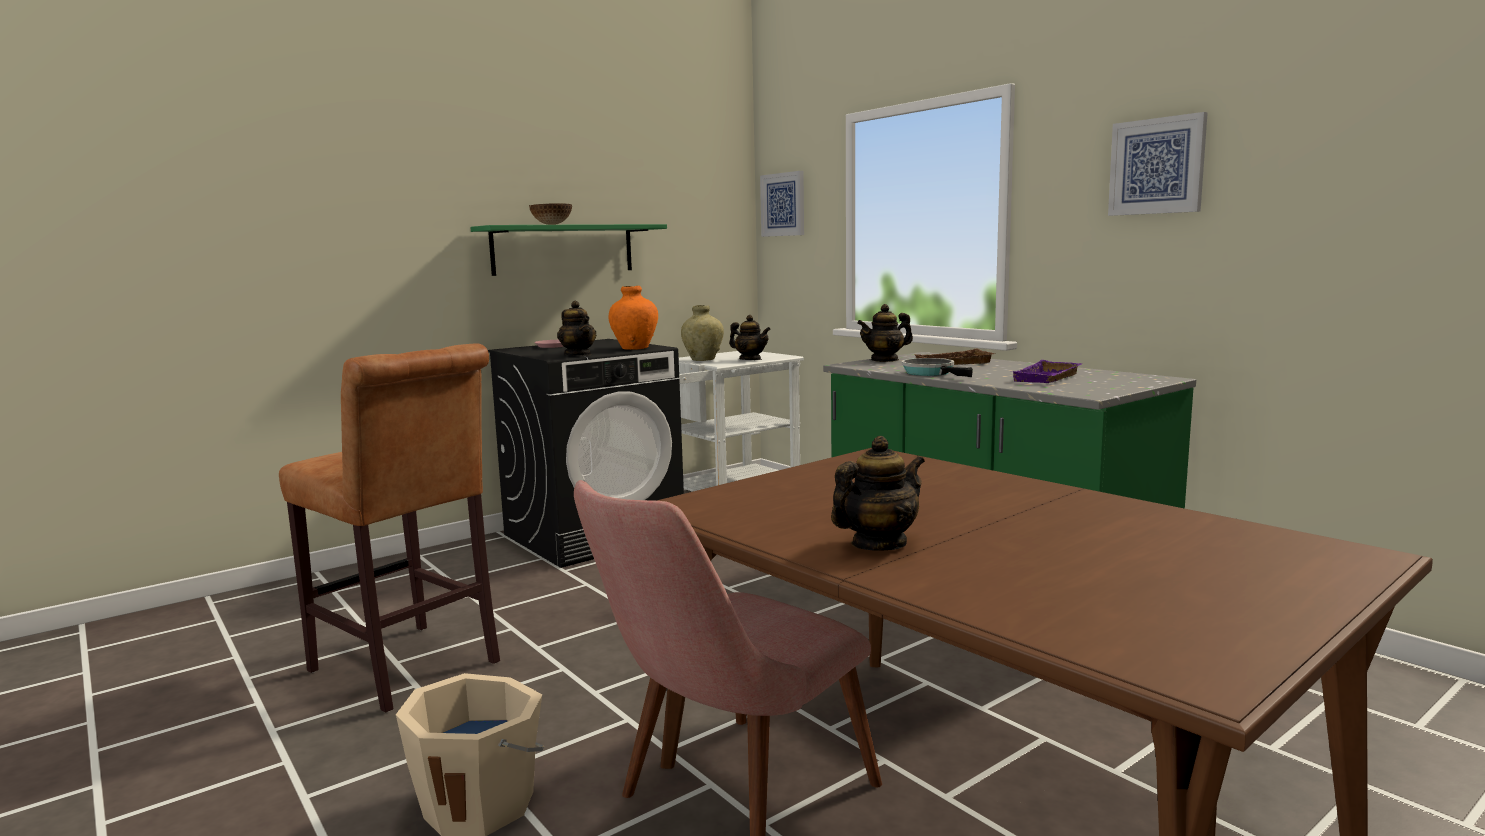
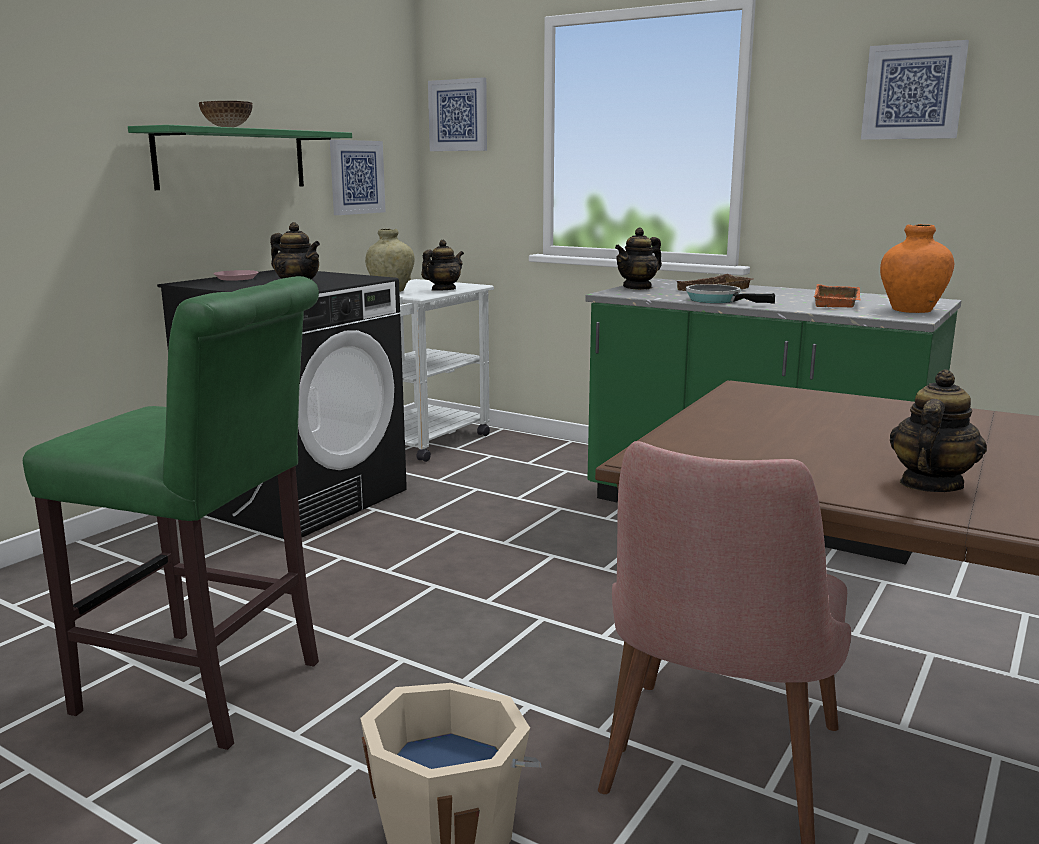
camera: 20 degrees left, 5 degrees up
(410, 669) = (211, 690): brown stool -> green stool
(635, 348) = (349, 279): orange vase -> orange vase (911, 310)
(686, 261) = (356, 177): none -> picture
(750, 359) = (443, 290): teapot -> teapot turned 60 degrees counterclockwise
(1048, 378) = (839, 303): purple tray -> orange tray

